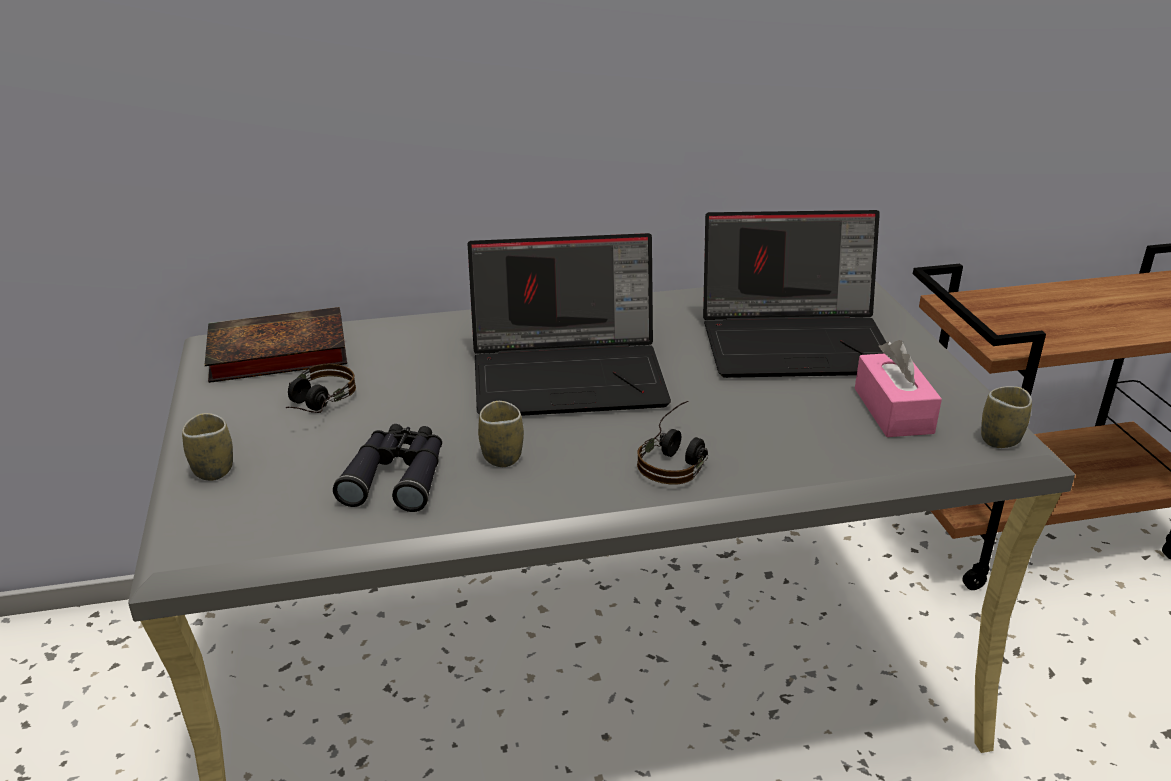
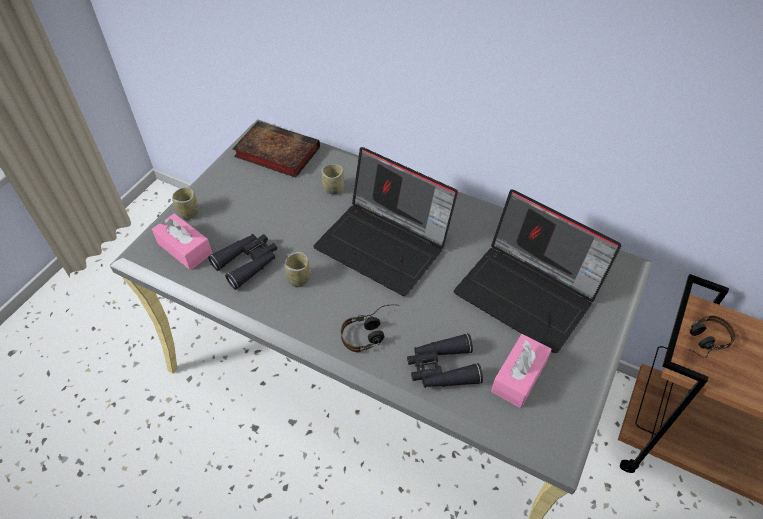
camera: 40 degrees right, 20 degrees up
(264, 509) = (185, 248): none -> pink tissue box
(314, 405) = (259, 196): headphones -> headphones (702, 342)
(806, 446) = (441, 368): none -> black binoculars
(1000, 439) = (553, 438): cup -> cup (333, 189)

